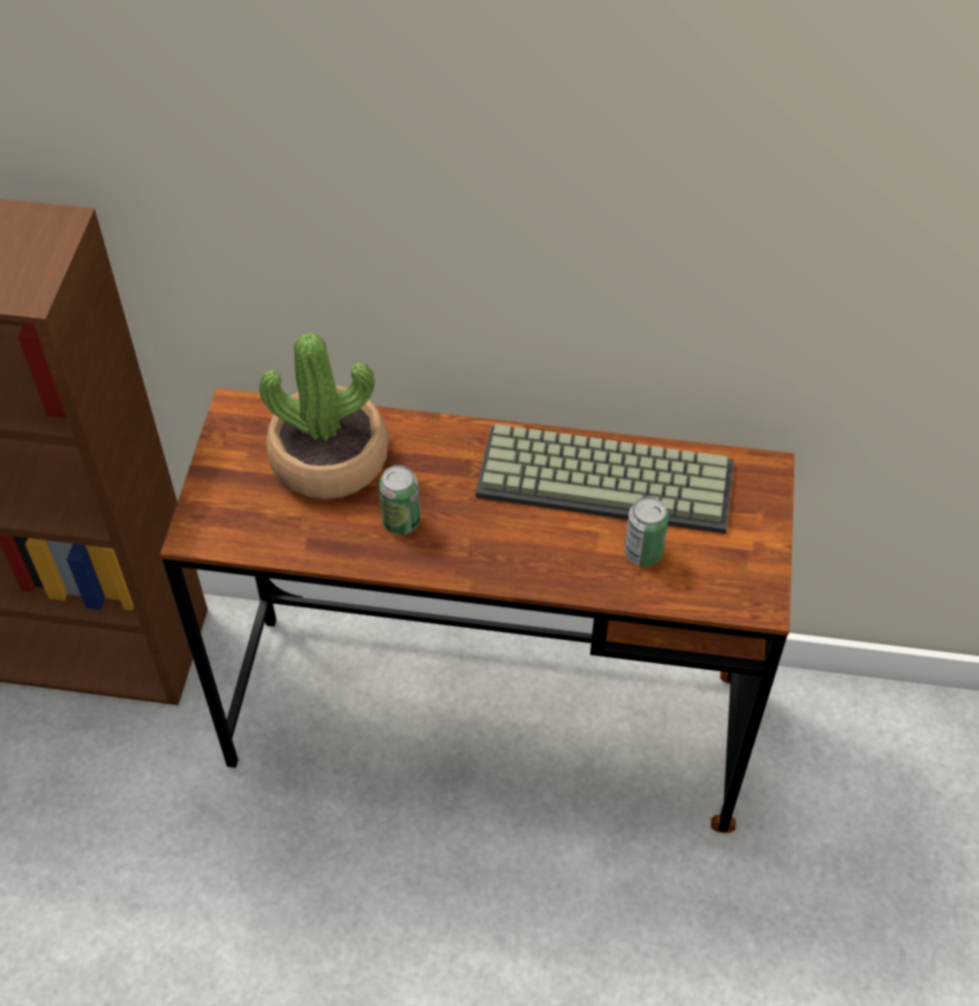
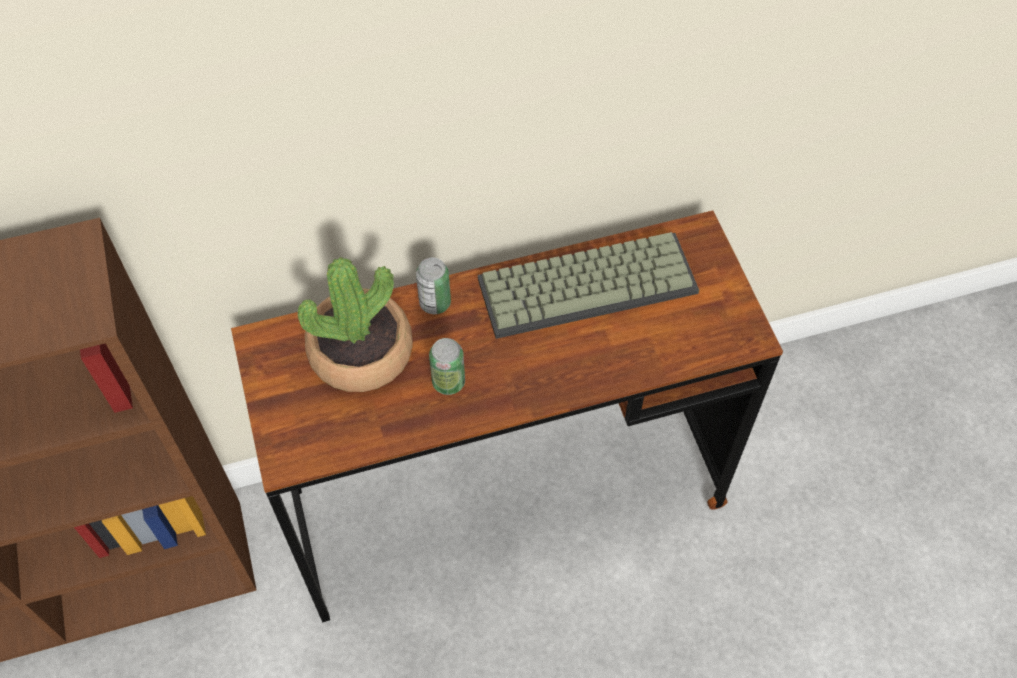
camera: 25 degrees left, 5 degrees up
(643, 553) = (646, 333): can -> can (435, 303)

